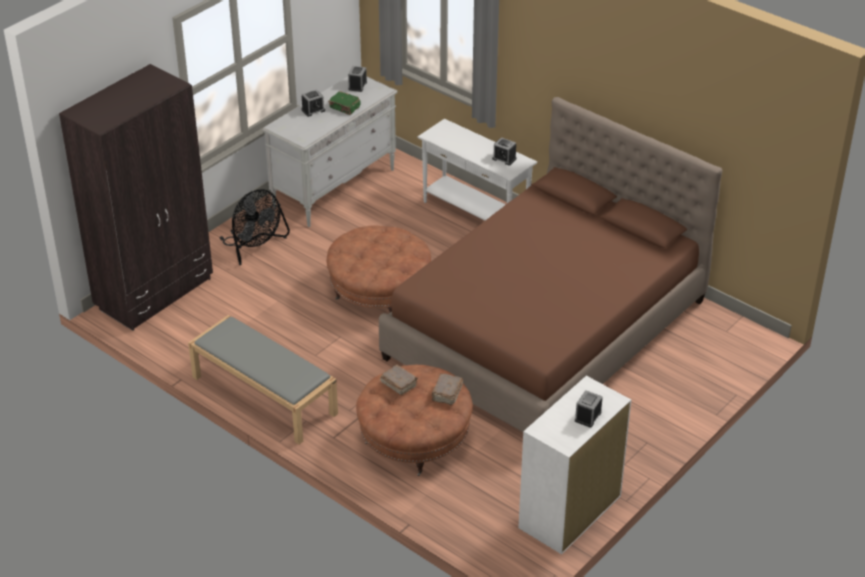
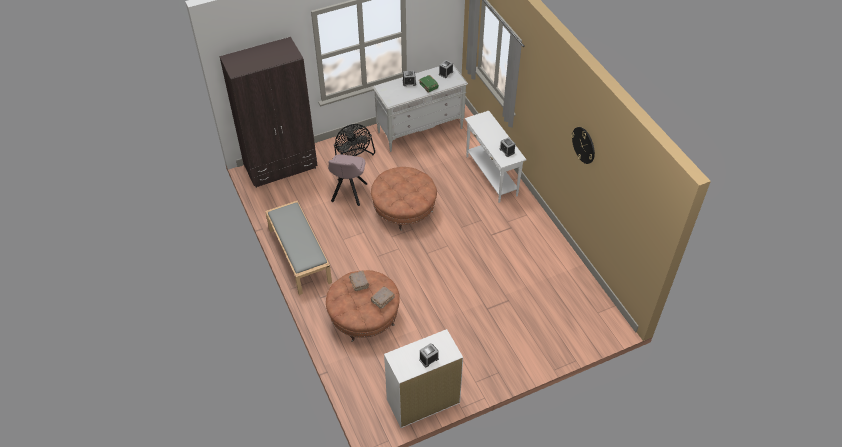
camera: 25 degrees right, 10 degrees up
(282, 295) = (348, 192): none -> pink chair
(546, 329) = (486, 270): brown bed -> none
(642, 93) = (583, 145): none -> wall clock

